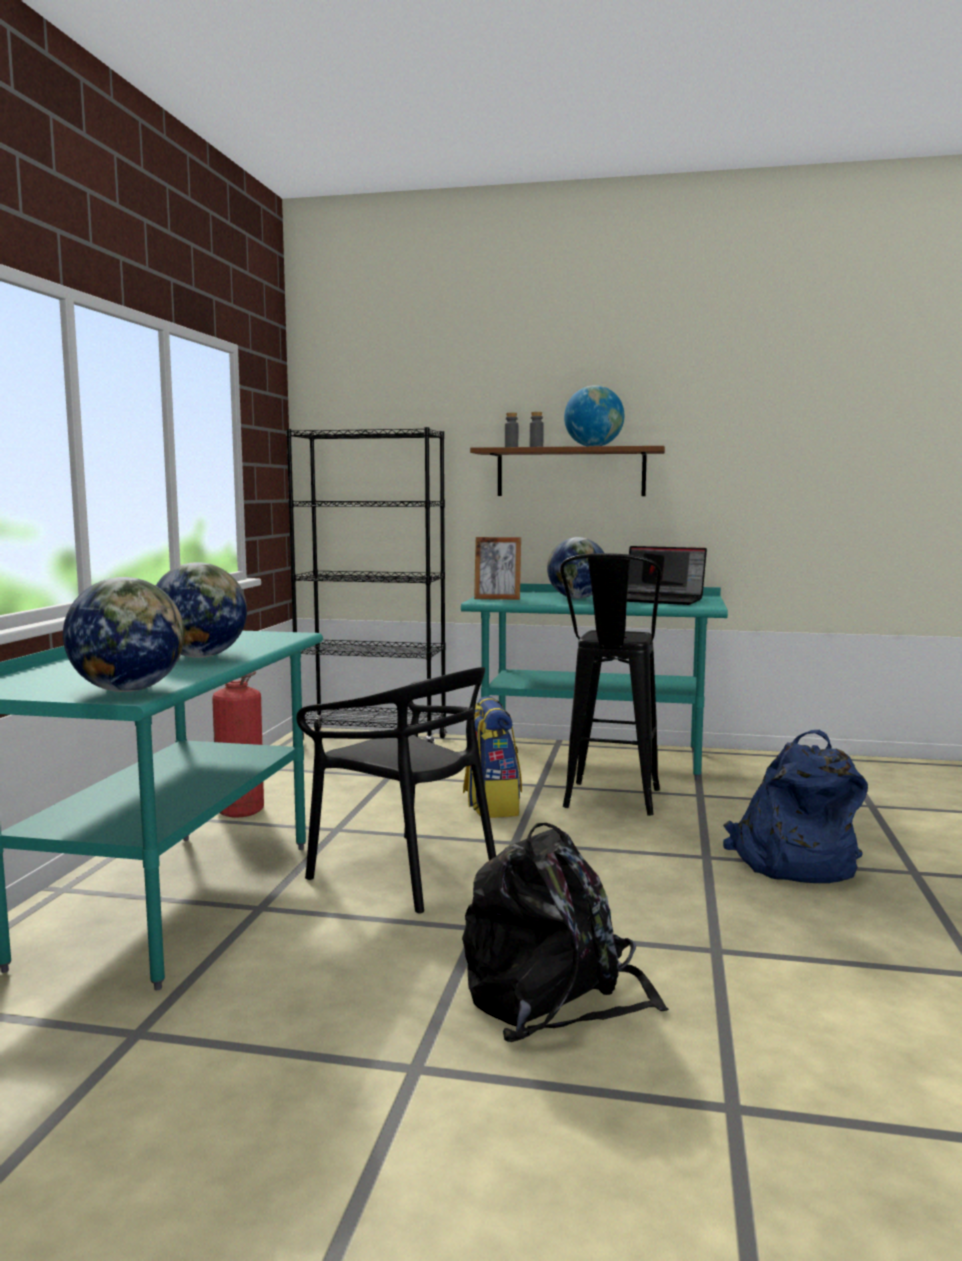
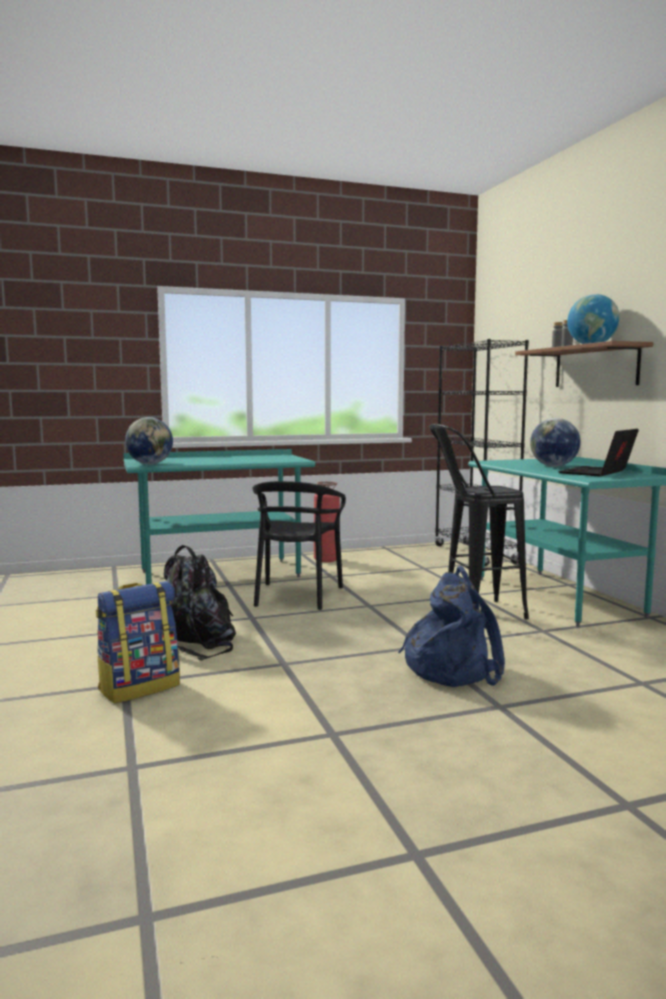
camera: 60 degrees right, 0 degrees up
(200, 656) = (226, 461): globe -> none
(491, 806) = (417, 592): backpack -> backpack (139, 687)
(497, 598) = (506, 461): picture frame -> none
(660, 600) = (597, 473): laptop -> laptop turned 45 degrees clockwise

